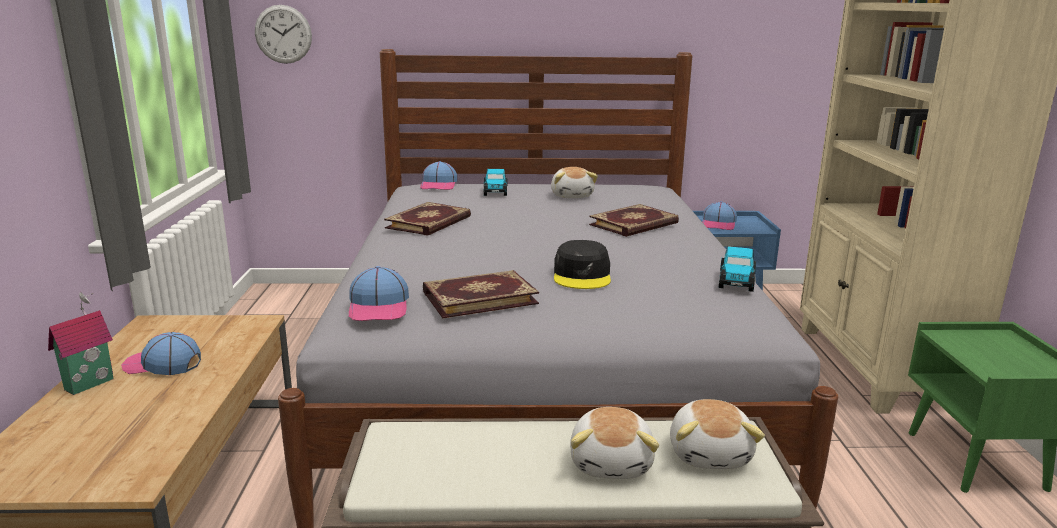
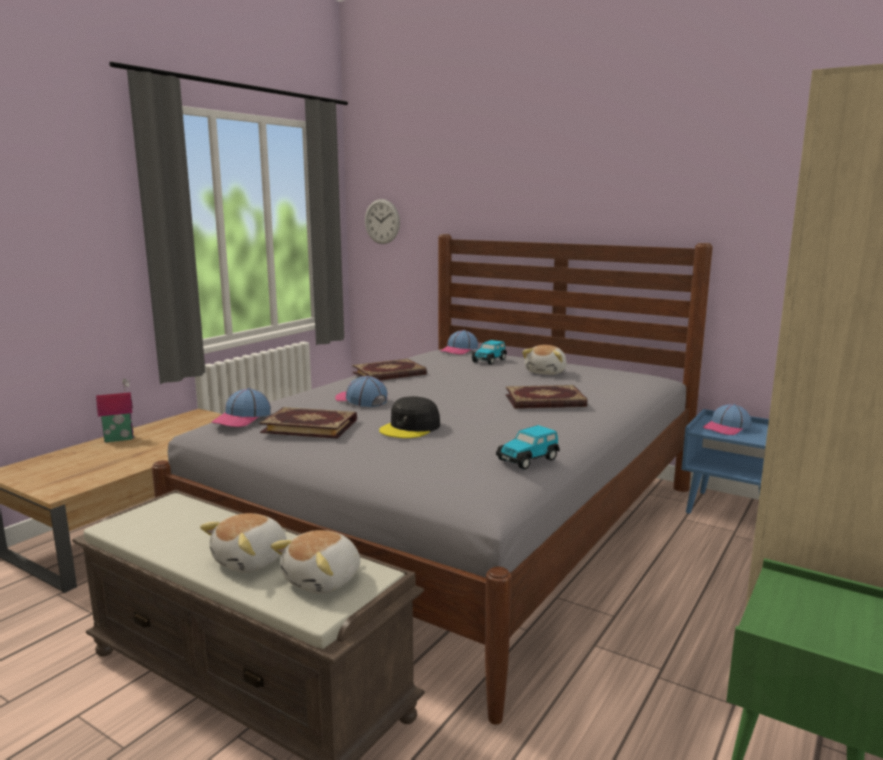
camera: 35 degrees right, 5 degrees down
(162, 364) = (165, 437): cap -> cap (361, 400)

